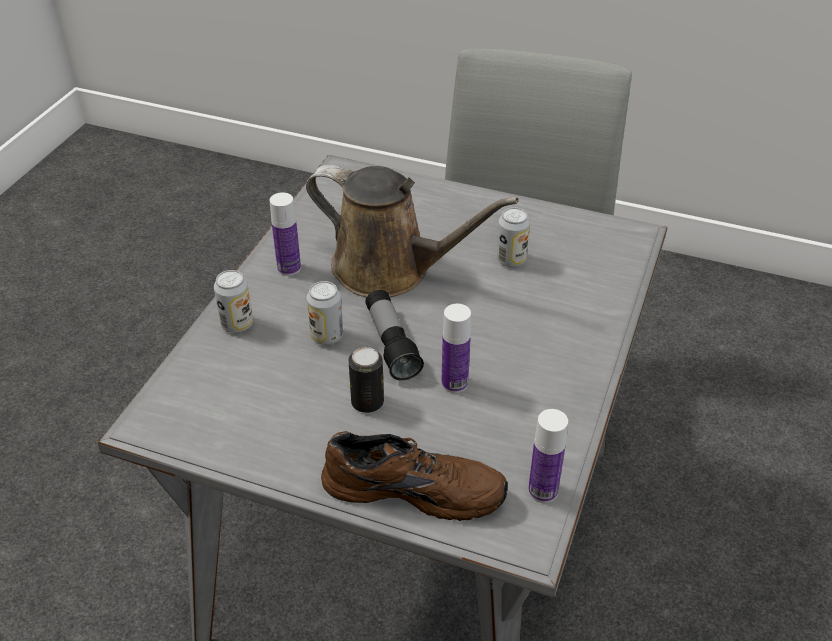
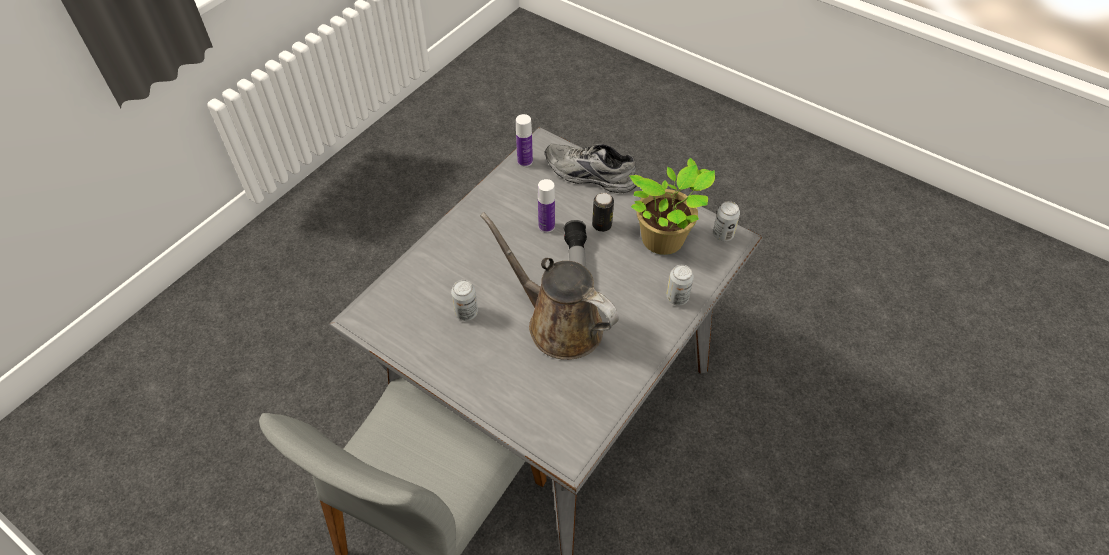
camera: 165 degrees left, 10 degrees up
(261, 396) = (665, 241): none -> potted plant
(289, 268) = (634, 341): bottle -> none
(327, 336) = (617, 275): can -> can (723, 234)
(414, 487) = (589, 175): brown shoe -> grey shoe

